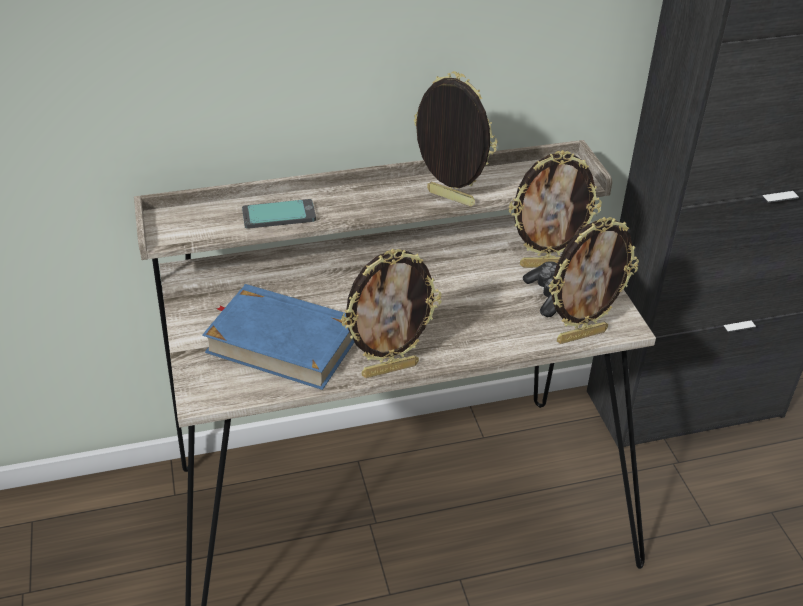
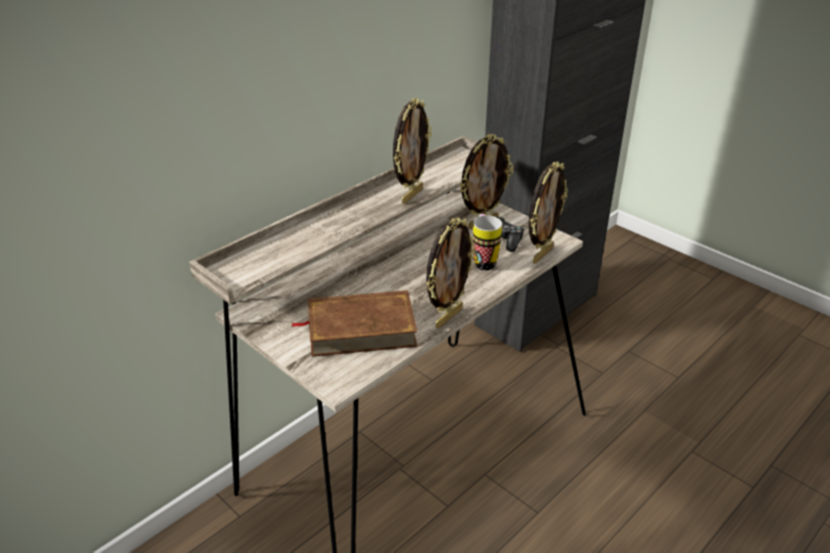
camera: 30 degrees left, 5 degrees down
(279, 215) = (306, 241): phone -> none
(283, 342) = (360, 328): blue book -> brown book
(449, 199) = (411, 195): picture frame -> picture frame turned 120 degrees clockwise
(499, 314) = (483, 260): none -> mug

